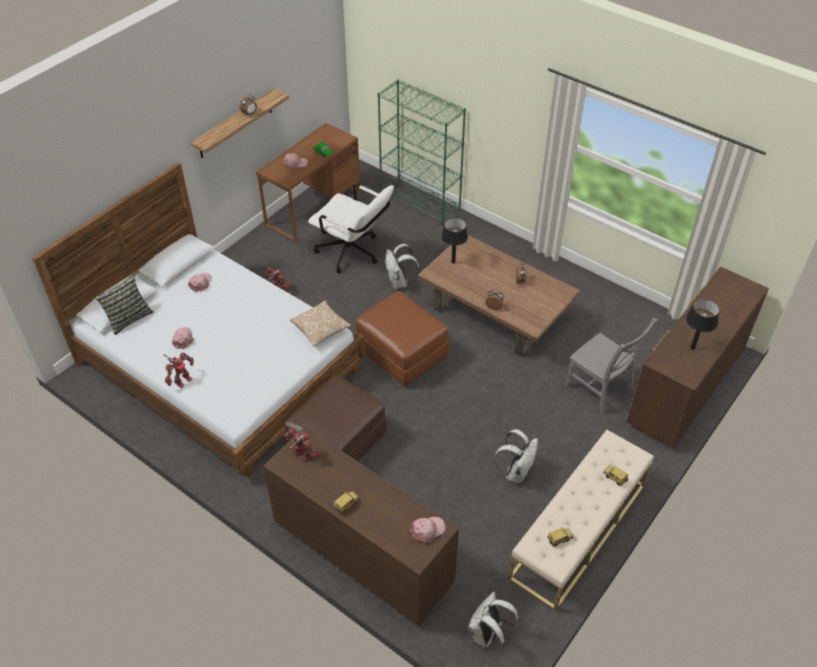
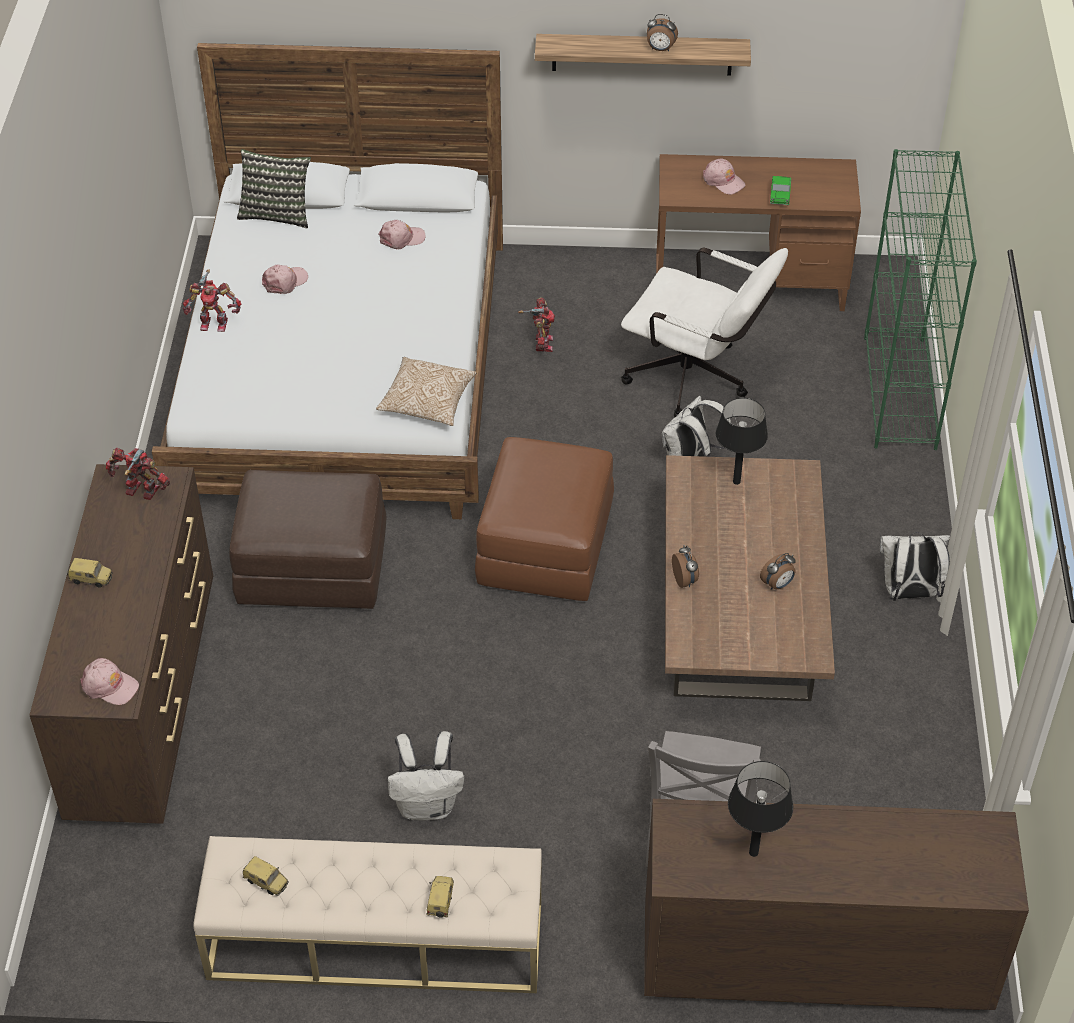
camera: 55 degrees right, 0 degrees up
(302, 455) = (141, 492): toy robot -> toy robot turned 75 degrees counterclockwise
(353, 254) = (697, 381): white office chair -> white office chair turned 60 degrees counterclockwise
(488, 635) = (109, 914): white backpack -> white backpack (908, 593)

